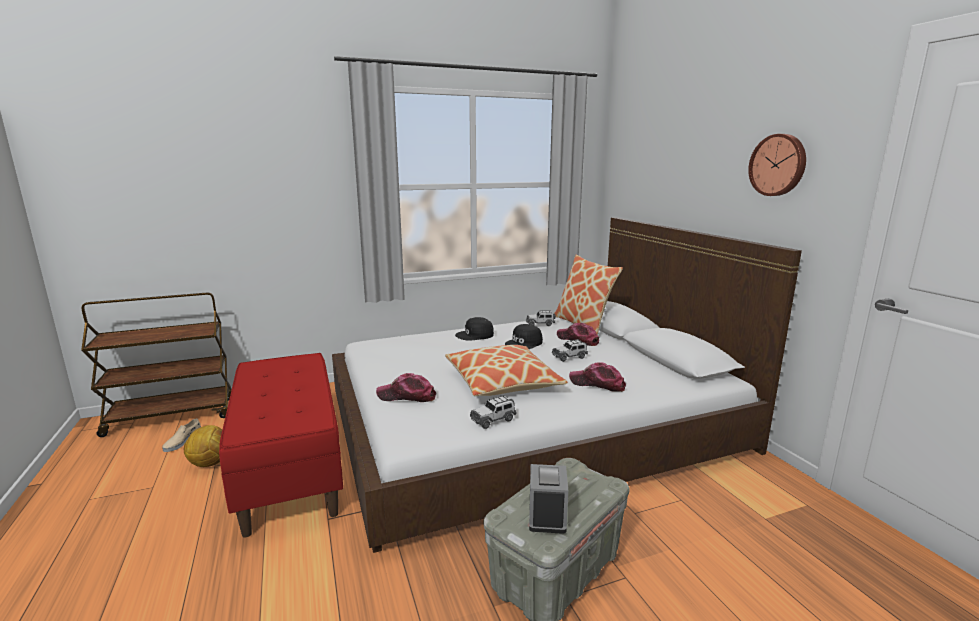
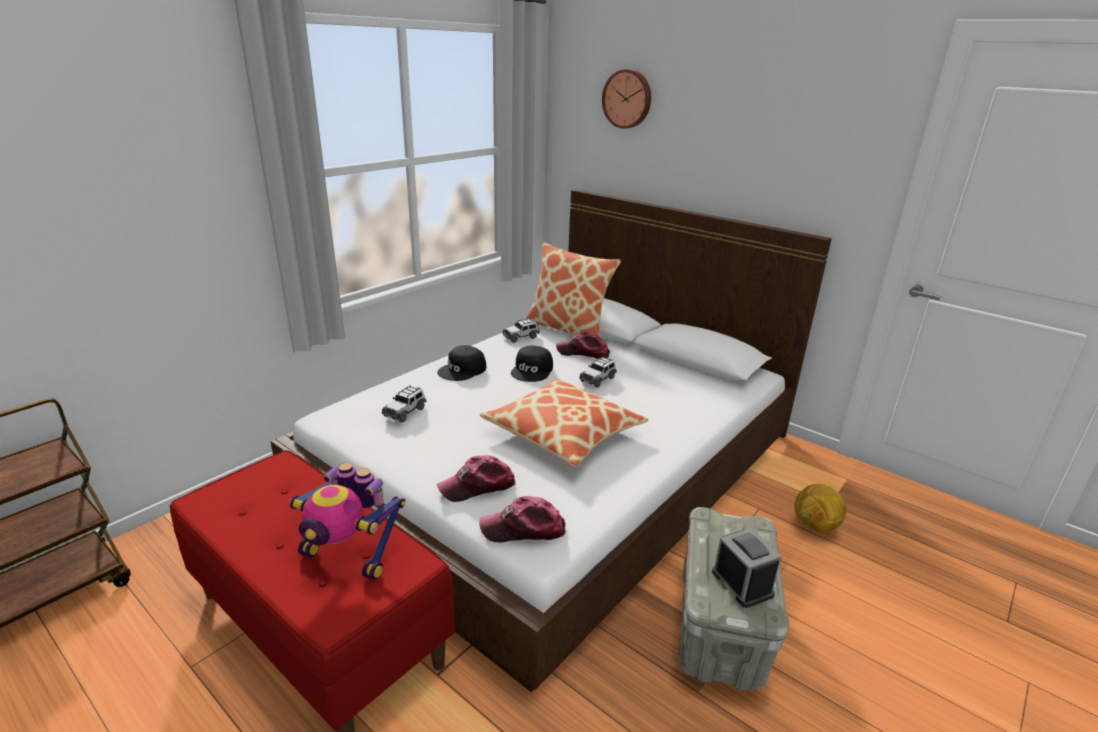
camera: 30 degrees left, 10 degrees up
(182, 441) = (85, 648): beige shoe -> none
(210, 464) = (179, 667): football -> football (815, 527)
(288, 408) = (349, 556): none -> toy robot
(493, 420) = (606, 489): toy car -> toy car (405, 412)
(597, 384) = (659, 410): cap -> cap (523, 529)
(778, 165) = (803, 146): wall clock -> wall clock (627, 99)

